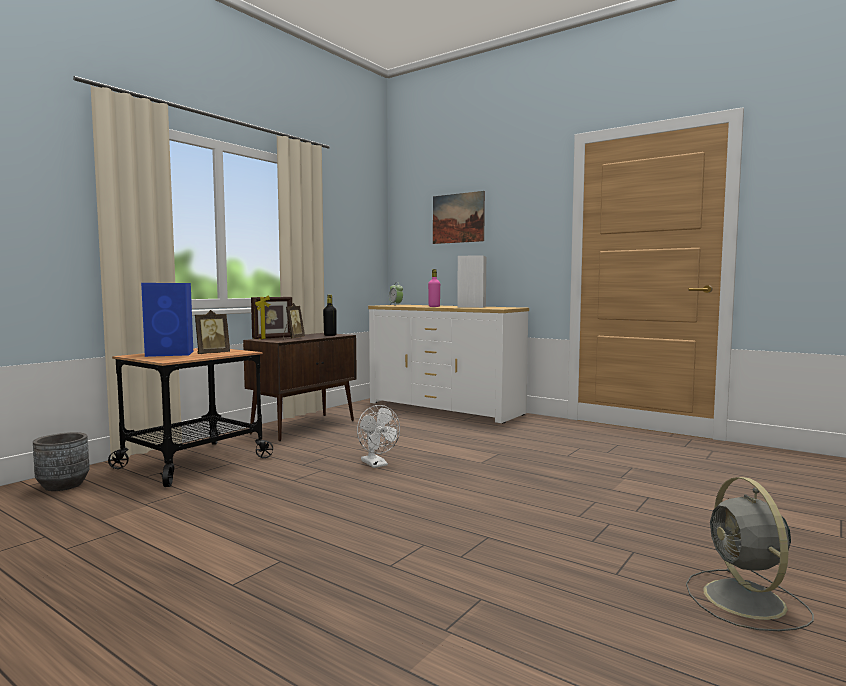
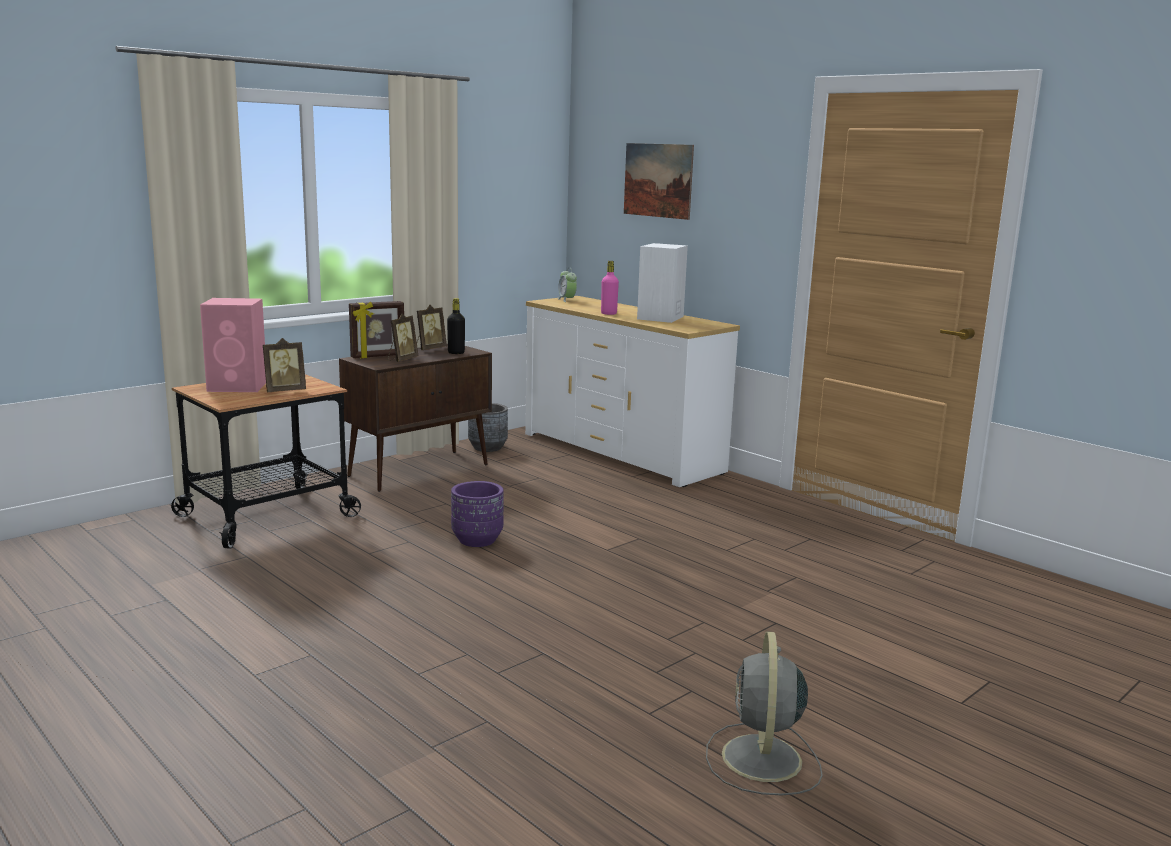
camera: 10 degrees right, 10 degrees up
(63, 485) = (121, 534): grey planter -> grey planter (487, 447)
(171, 353) = (239, 386): blue speaker -> pink speaker
(308, 335) = (429, 349): none -> picture frame
(377, 464) = (477, 540): white fan -> purple planter

